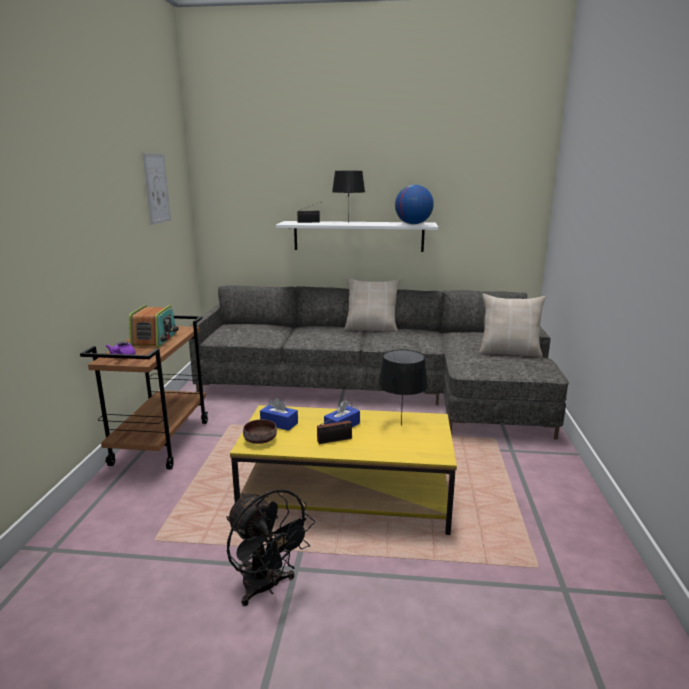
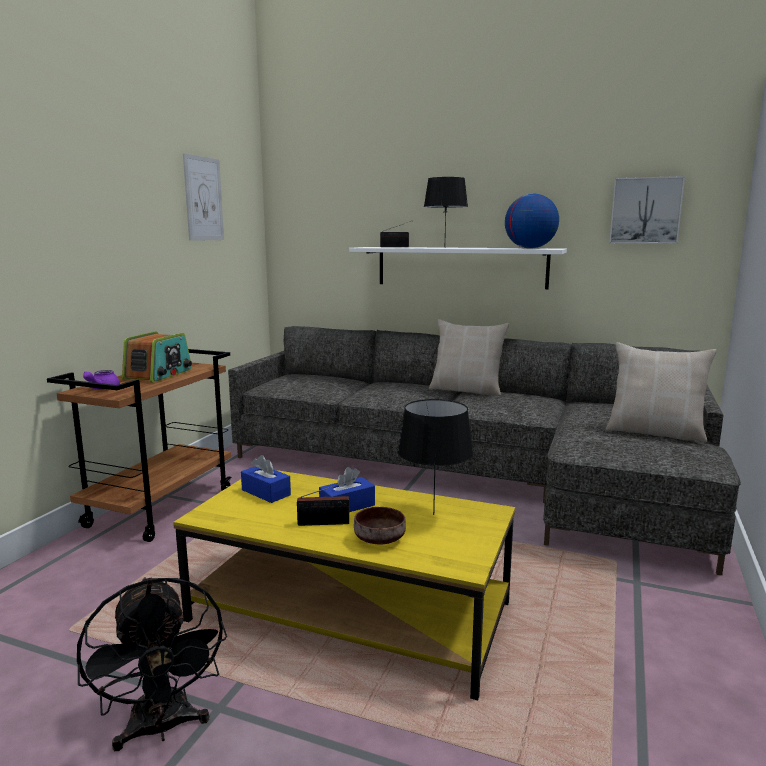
camera: 15 degrees right, 5 degrees down
(260, 439) = (225, 510): brown bowl -> brown bowl (380, 538)
(489, 196) = (645, 211): none -> picture

